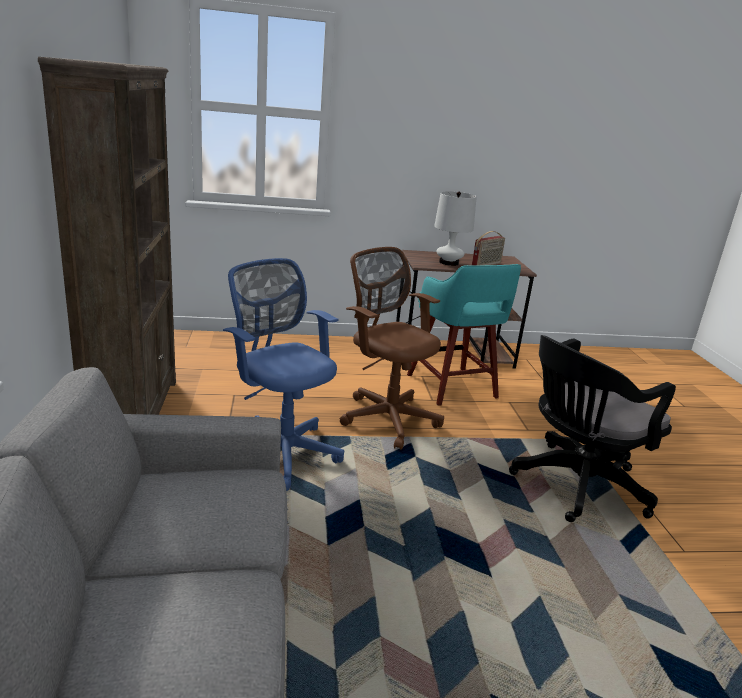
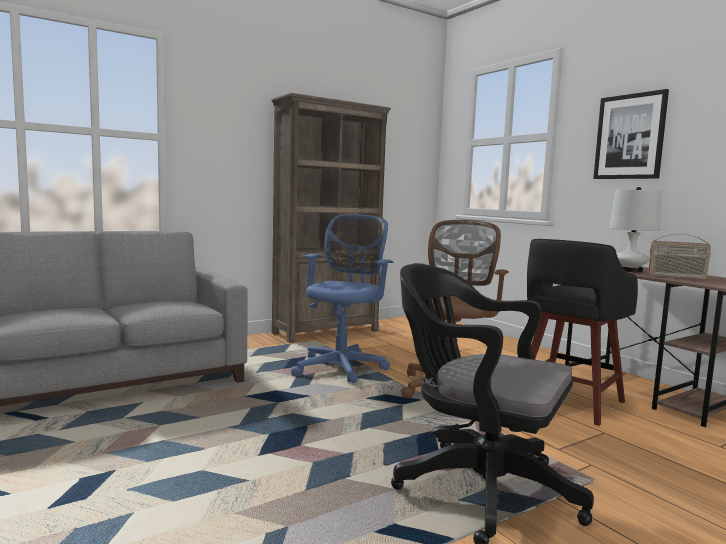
camera: 65 degrees right, 15 degrees down
(414, 131) = (630, 137): none -> picture
(453, 387) = (568, 402): turquoise stool -> black stool

